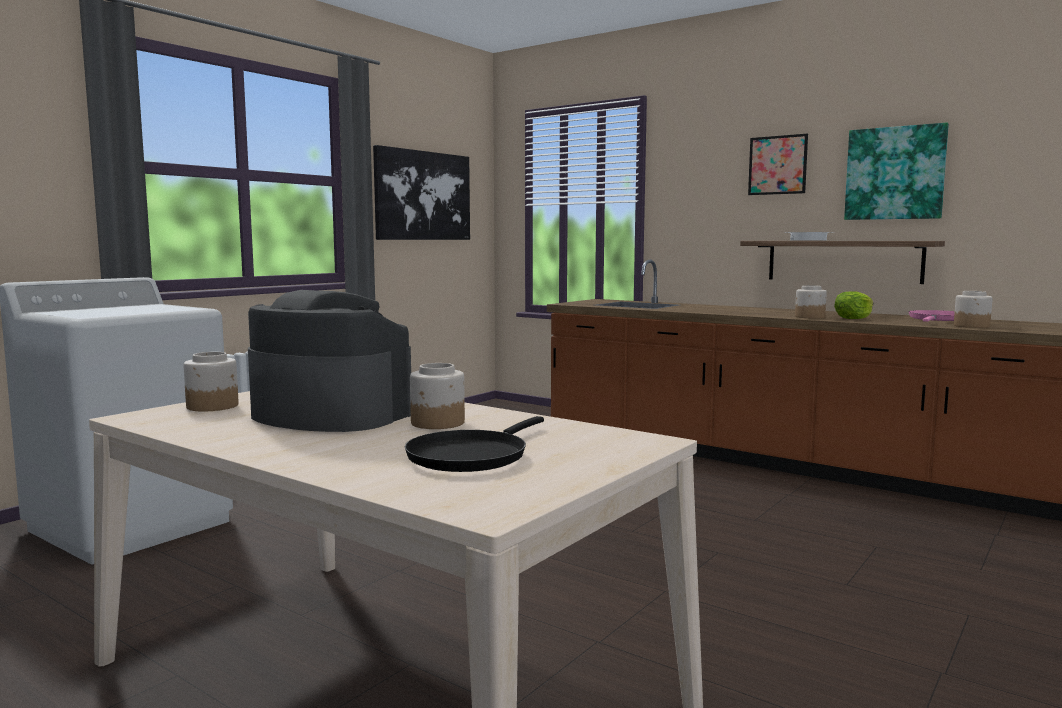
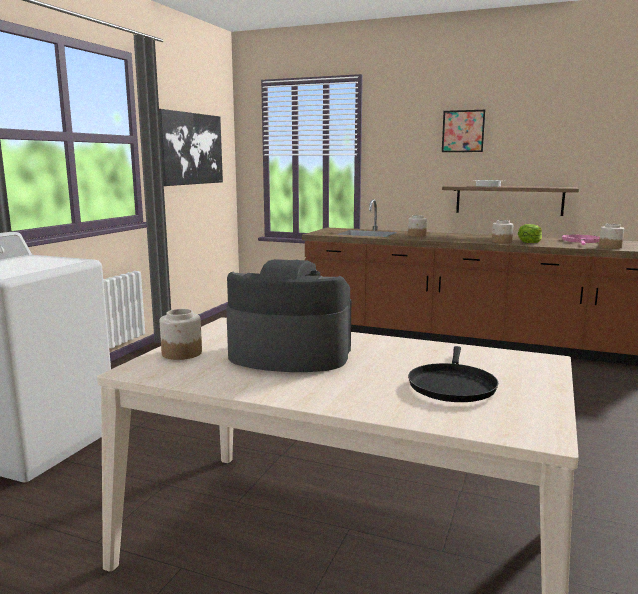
camera: 15 degrees left, 5 degrees up
(438, 423) = (381, 356): jar -> jar (417, 235)
(895, 173) = (545, 140): picture -> none

